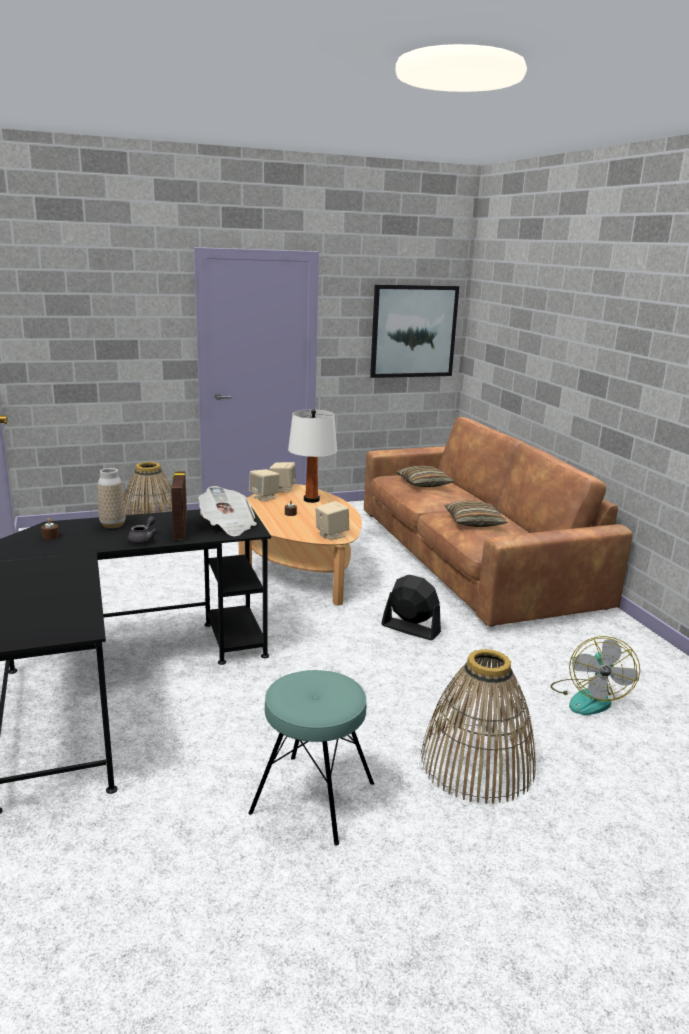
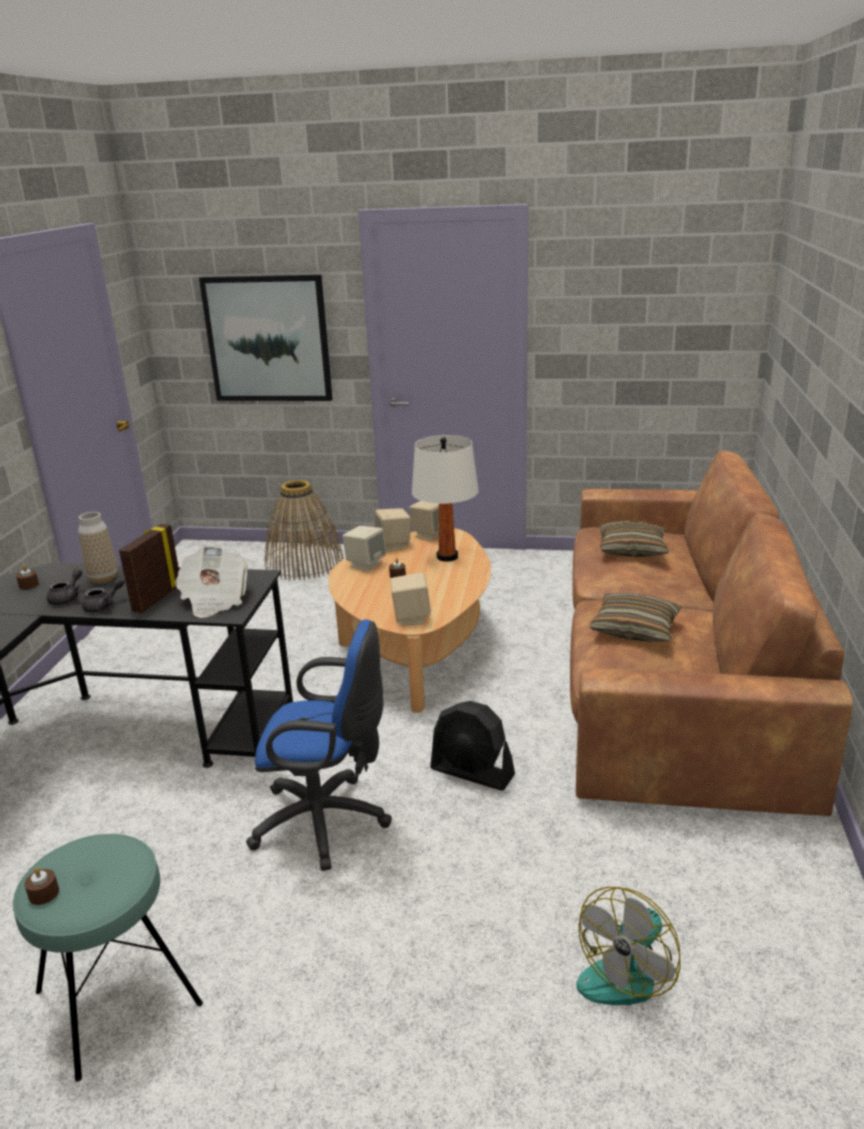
camera: 30 degrees right, 5 degrees up
(102, 539) = (67, 598): none -> grey teapot
(258, 510) = (365, 564): none -> beige speaker
(300, 707) = (44, 893): none -> brown candle
(347, 674) = (327, 822): none -> blue office chair
(410, 629) = (472, 772): black fan -> black fan turned 150 degrees clockwise
(413, 331) = (678, 316): picture -> picture (268, 339)
(477, 764) = (354, 1027): basket -> none

